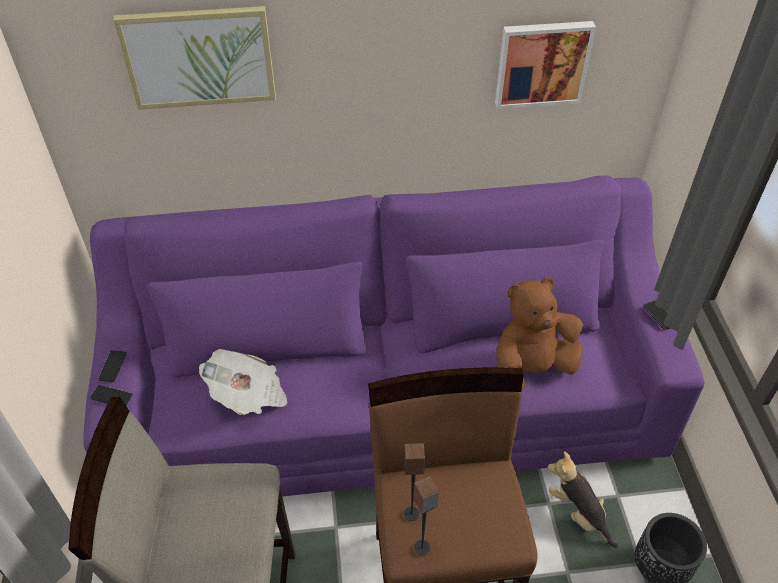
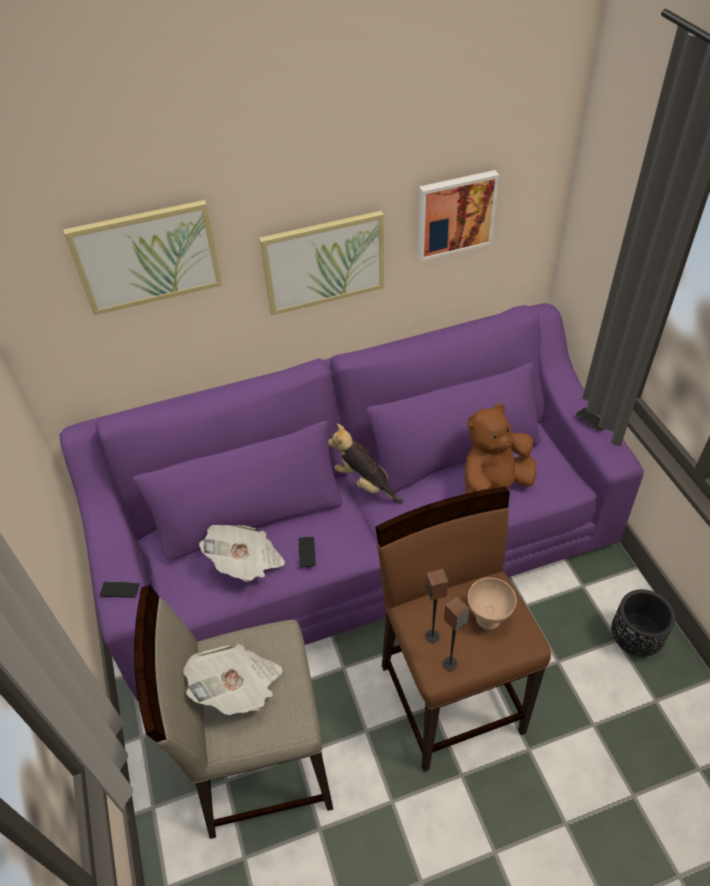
camera: 10 degrees left, 0 degrees up
(112, 366) = (112, 561): phone -> phone (306, 552)
(195, 523) = (238, 688): none -> newspaper
(389, 92) = (324, 262): none -> picture
(478, 508) = (489, 619): none -> beige bowl
(578, 513) = (553, 608): plush toy -> plush toy (365, 483)

